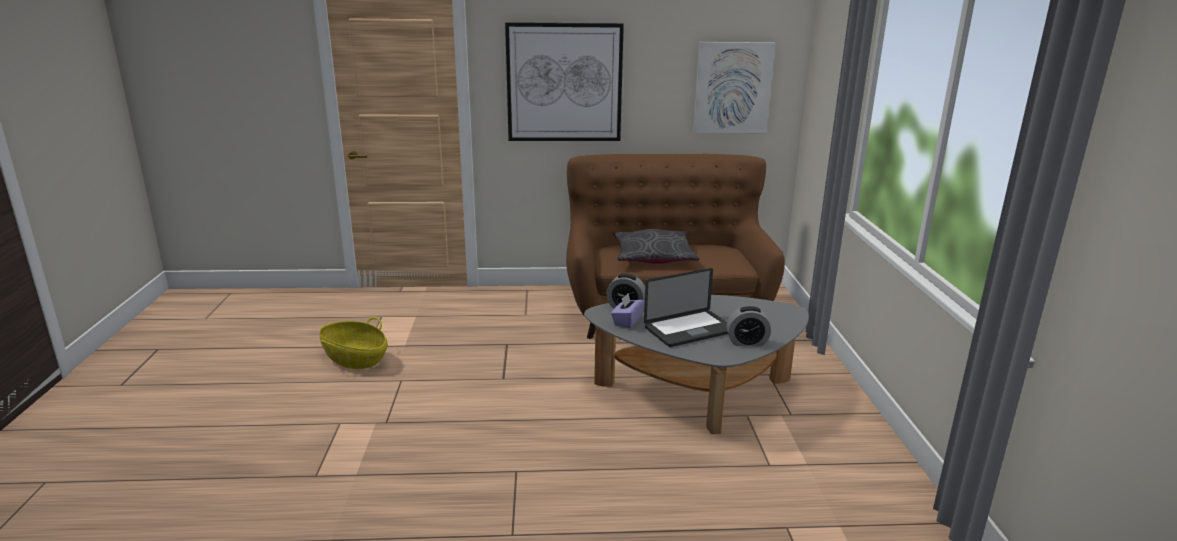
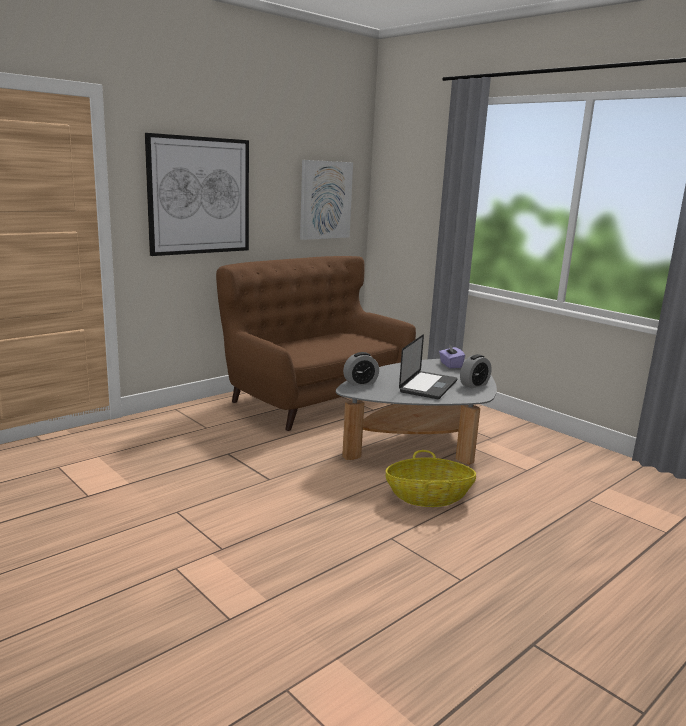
camera: 40 degrees left, 5 degrees down
(355, 359) = (94, 510): basket -> basket (428, 497)
(627, 321) = (380, 391): purple tissue box -> purple tissue box (450, 365)
(653, 256) = (313, 347): grey pillow -> none

